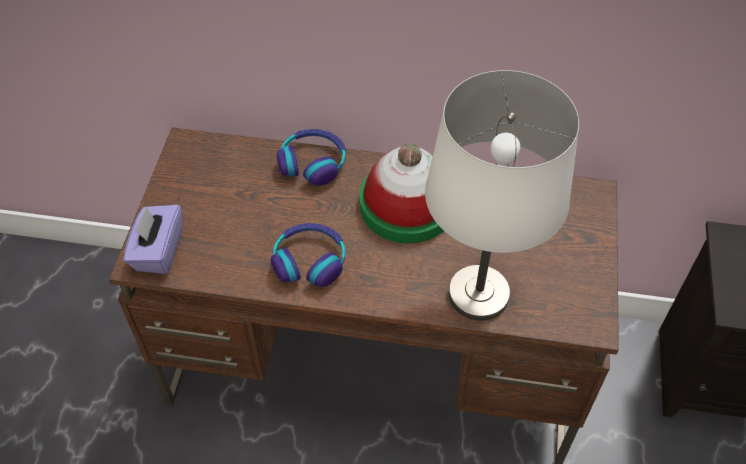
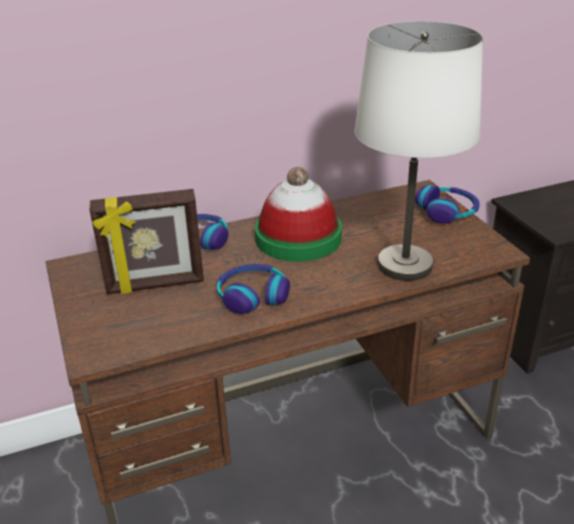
camera: 30 degrees left, 20 degrees down
(158, 251) = (104, 341): purple tissue box -> none
(238, 205) = (155, 285): none -> picture frame
(590, 240) = (447, 211): none -> headphones

